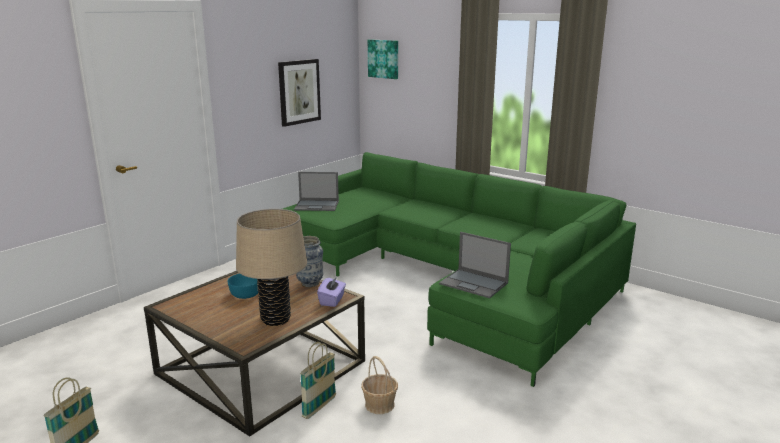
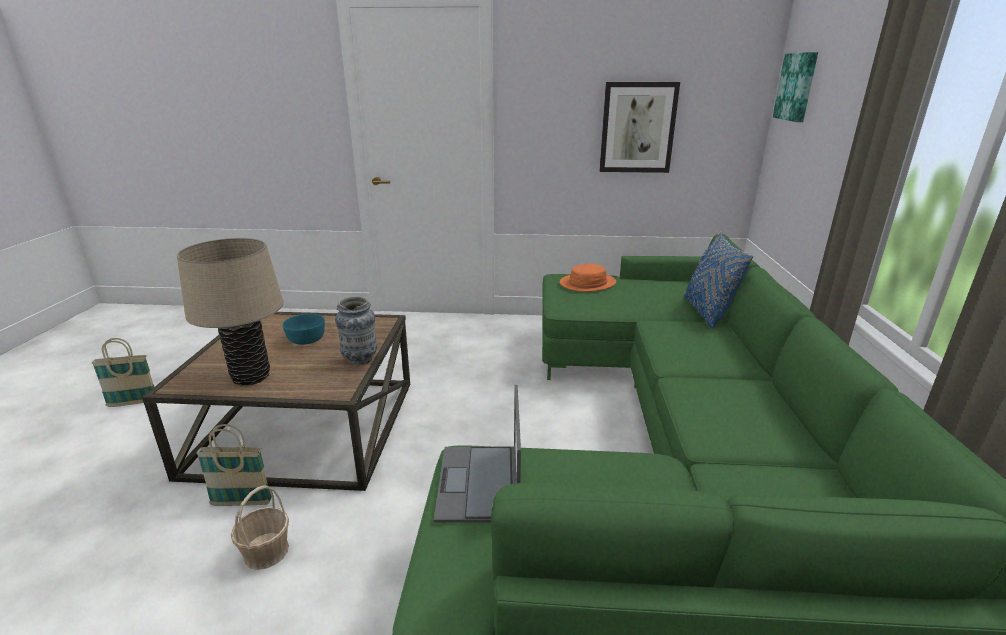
camera: 55 degrees right, 5 degrees up
(317, 205) = (587, 283): laptop -> orange hat
(332, 300) = (322, 390): purple tissue box -> none
(399, 198) = (707, 313): none -> blue pillow

